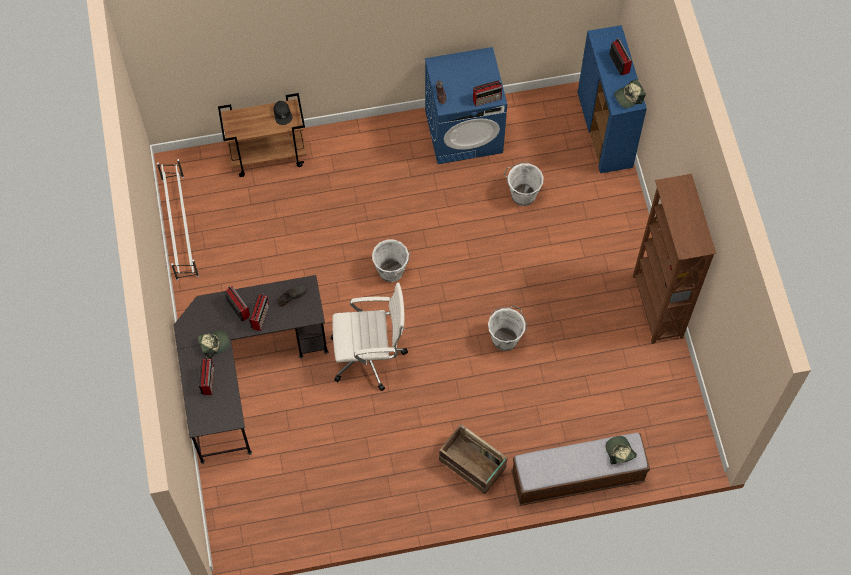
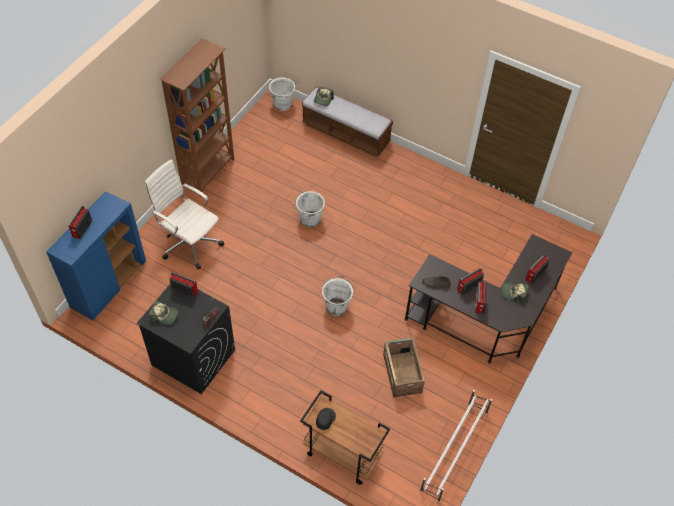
camera: 140 degrees left, 10 degrees down
(370, 356) = (399, 269): white office chair -> white office chair (190, 242)
(464, 131) = (193, 357): blue washing machine -> black washing machine
(473, 465) = (395, 176): crate -> crate (402, 373)
(522, 194) = (205, 287): white bucket -> white bucket (283, 105)
(629, 97) = (105, 205): cap -> cap (164, 315)

